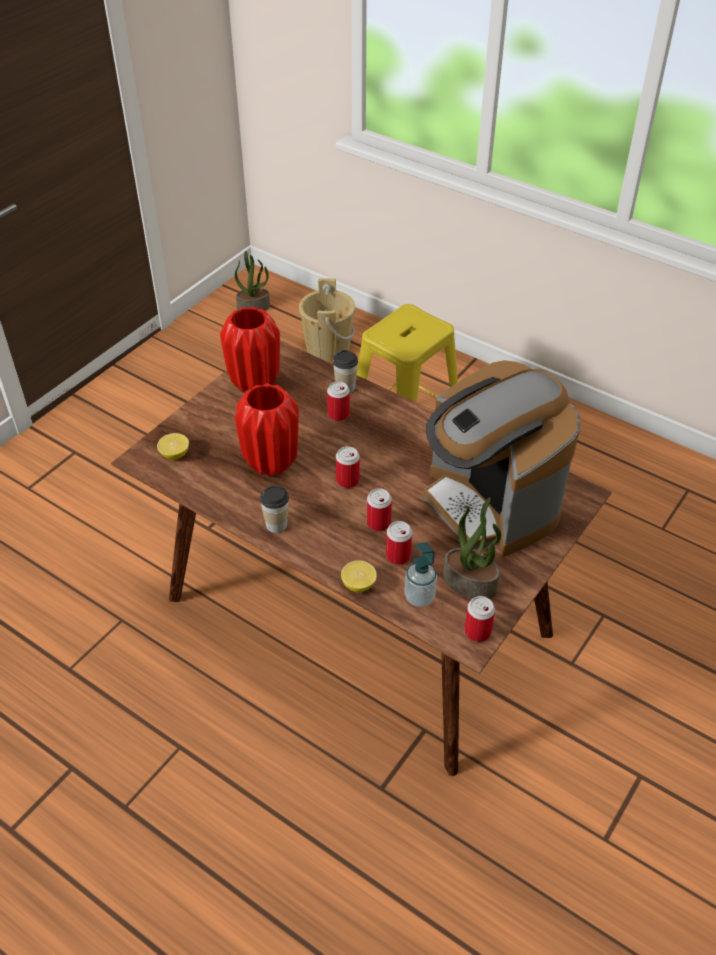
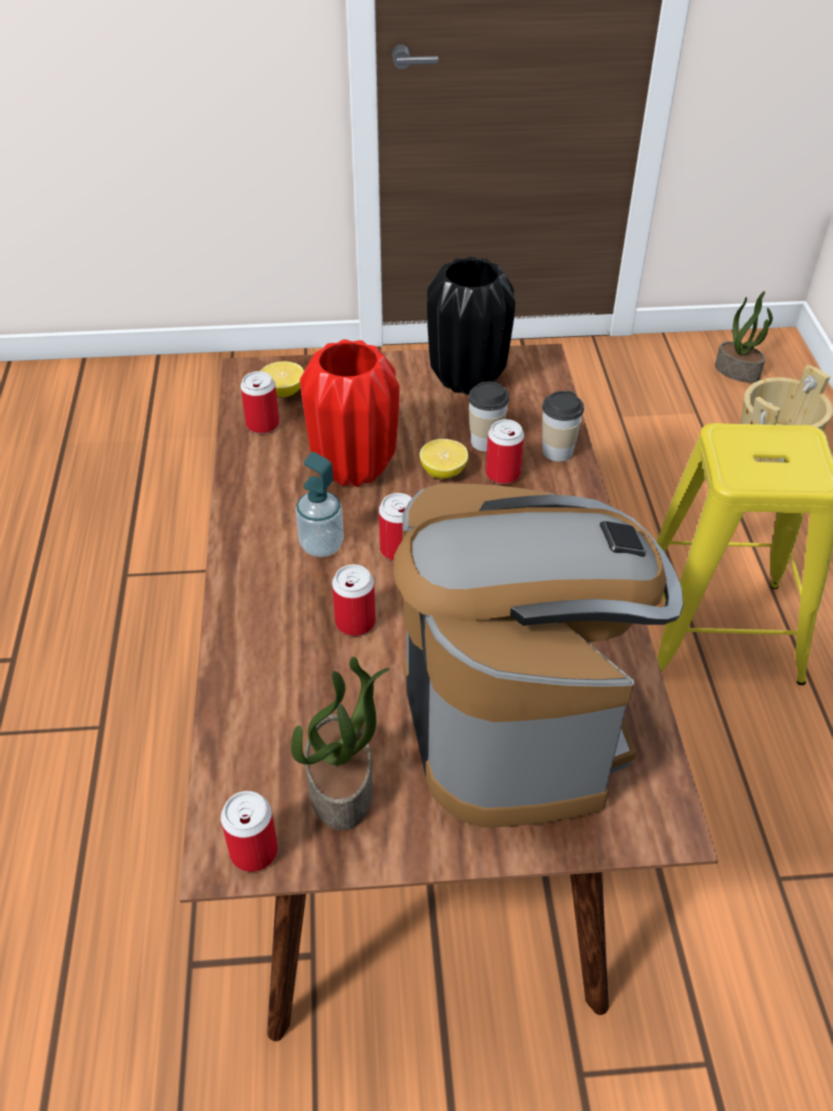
camera: 50 degrees right, 0 degrees up
(254, 383) = (466, 379): red vase -> black vase
(276, 524) = (258, 532): cup -> cup (485, 442)
(358, 584) = (228, 667): lemon -> lemon (443, 472)
(398, 556) = (316, 677): can -> can (262, 424)
(419, 597) = (261, 744): soap dispenser -> soap dispenser (321, 545)
(490, 504) = (515, 719): coffee machine -> coffee machine turned 150 degrees clockwise

